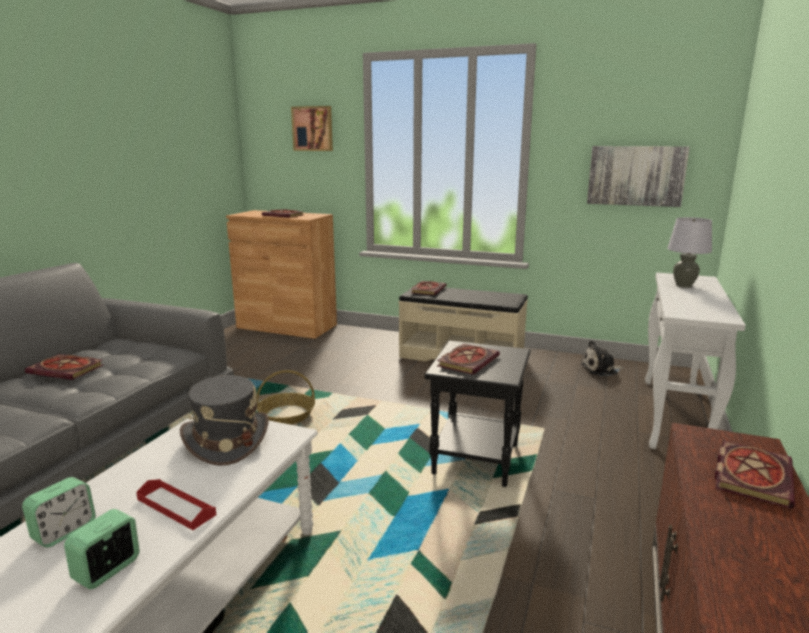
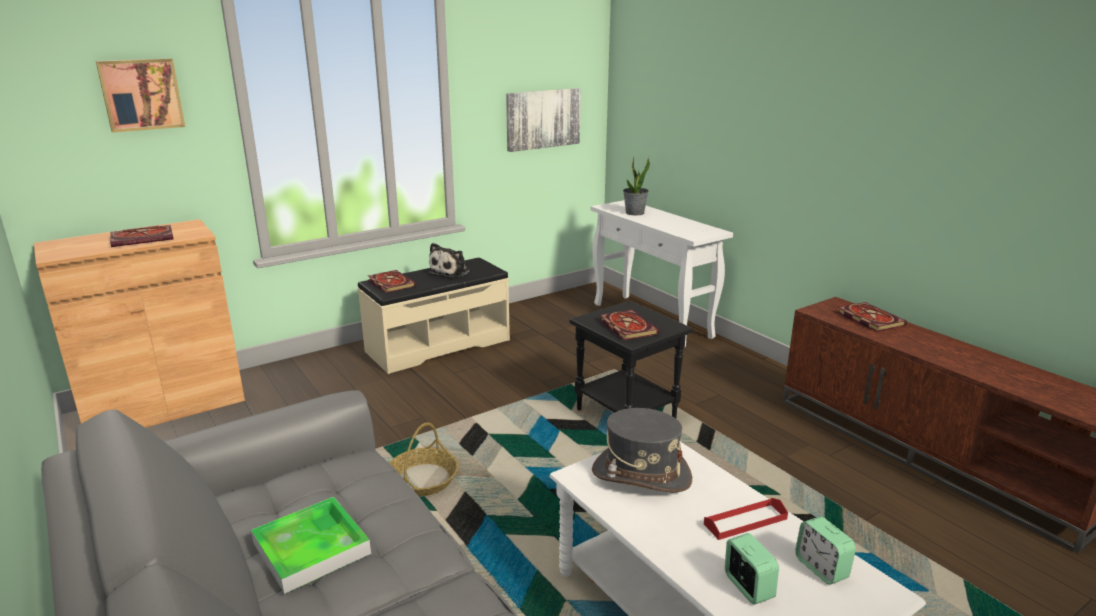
camera: 55 degrees left, 5 degrees up
(68, 369) = (311, 548): book -> tray
(601, 370) = (554, 308): plush toy -> plush toy (451, 272)
(683, 285) = (634, 213): grey table lamp -> potted plant

